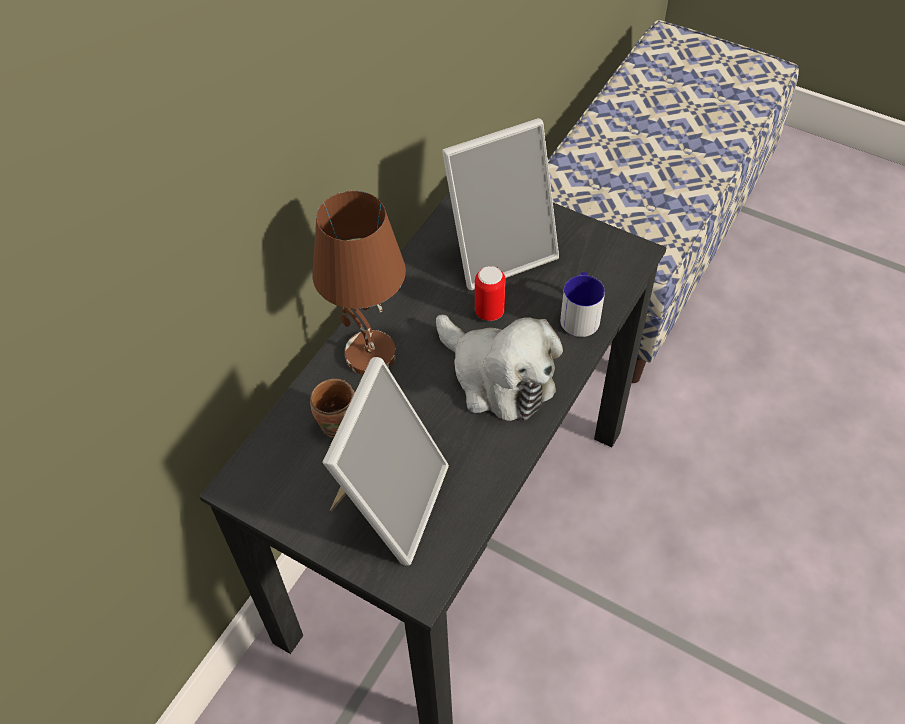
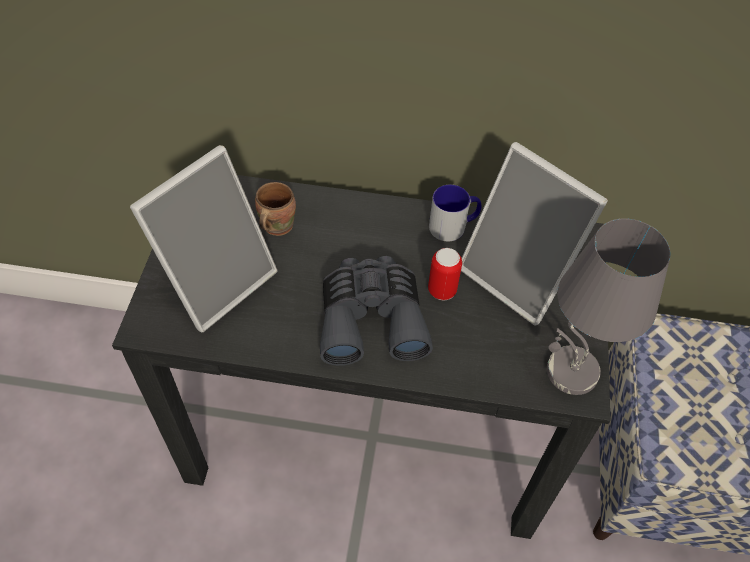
camera: 65 degrees right, 0 degrees up
(368, 354) = (354, 221): brown table lamp -> none
(389, 502) = (217, 281): picture frame -> picture frame turned 45 degrees counterclockwise
(497, 377) = (371, 318): plush toy -> grey binoculars
(580, 315) = (476, 364): mug -> mug (453, 226)
(613, 253) = (570, 372): none -> grey table lamp

